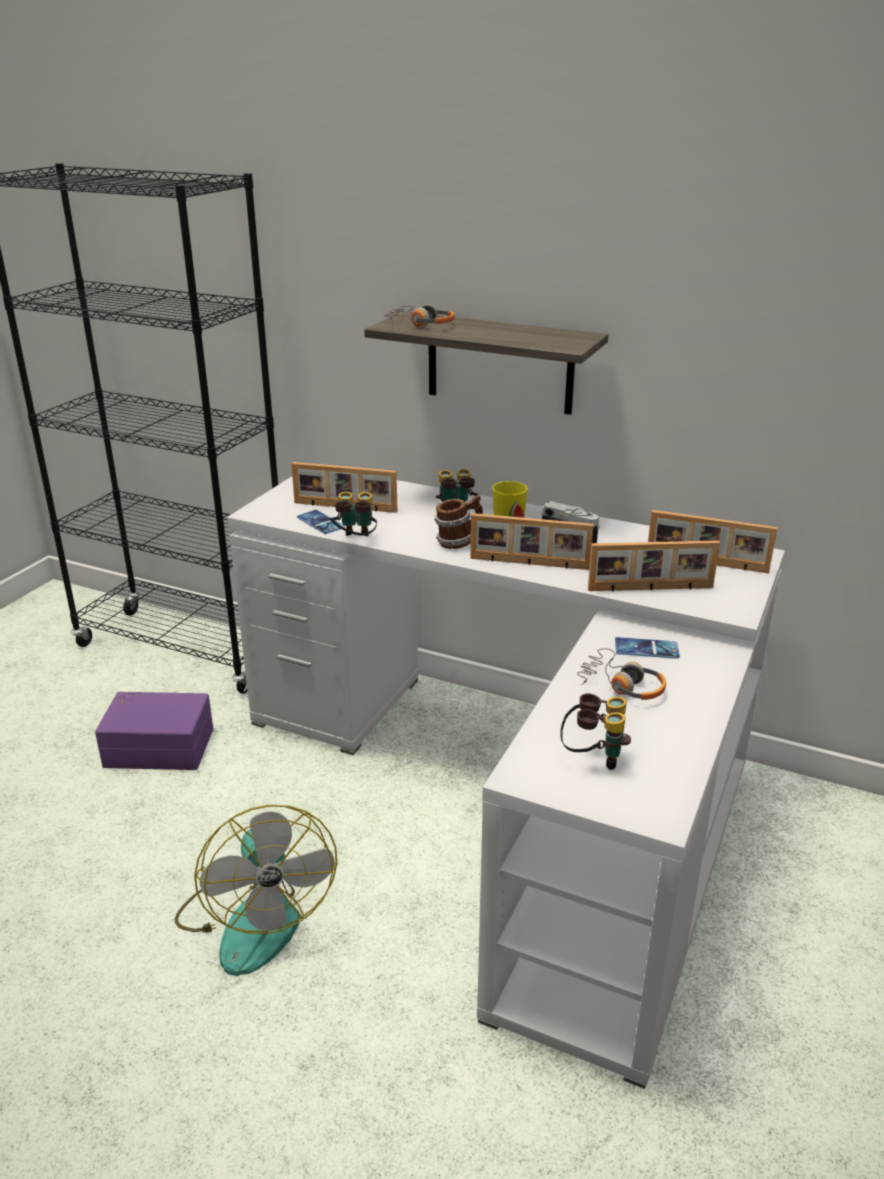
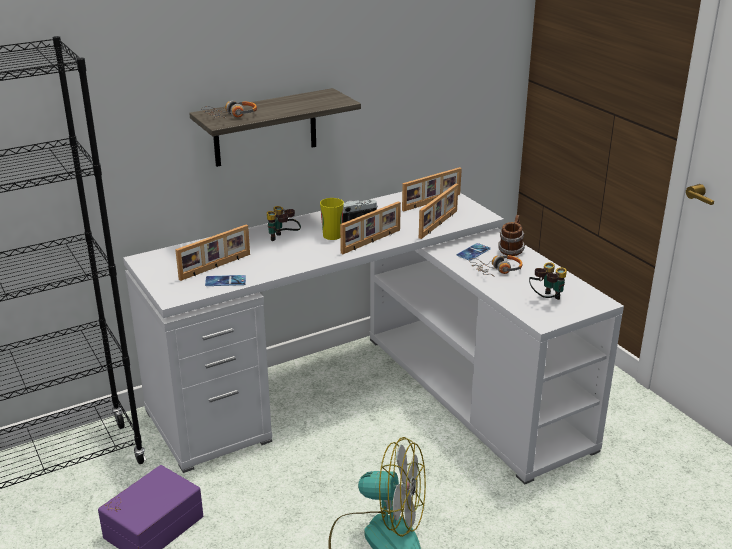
camera: 55 degrees left, 0 degrees up
(355, 541) = (269, 278): binoculars -> none
(458, 542) = (318, 251): mug -> mug (511, 250)

